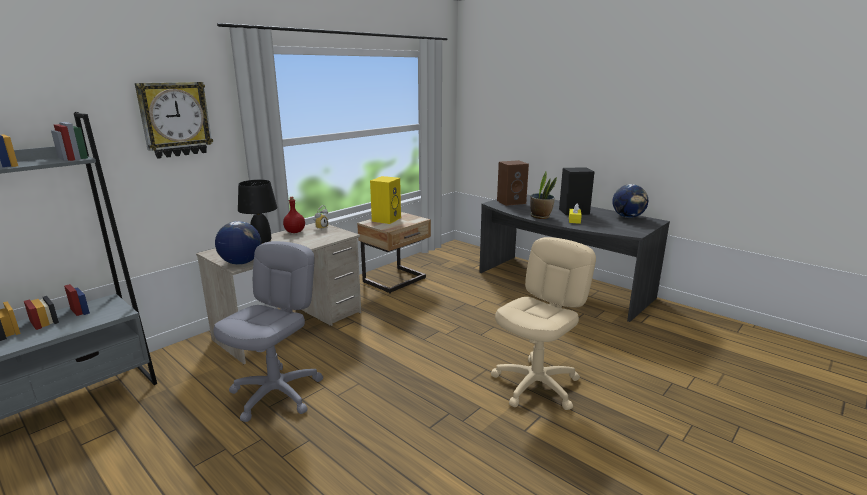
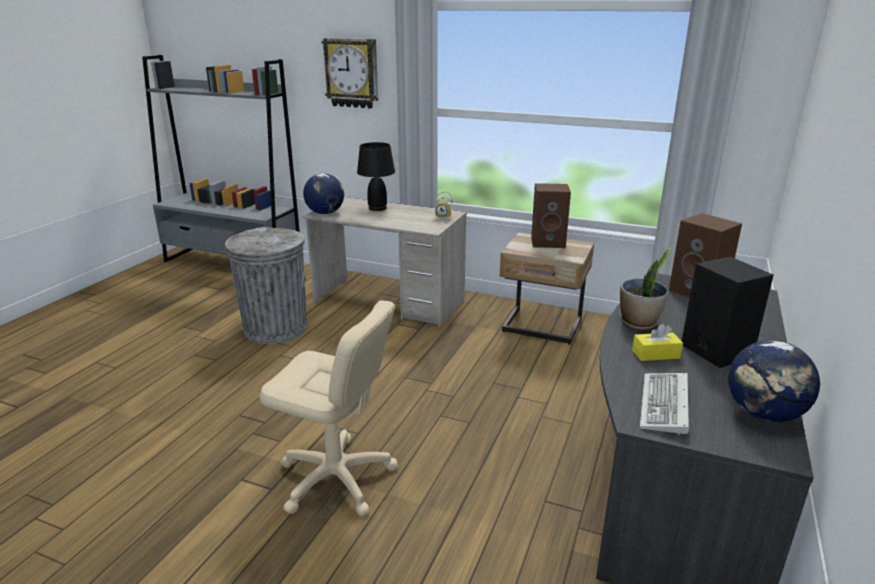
camera: 70 degrees right, 5 degrees up
(277, 393) = (275, 328): grey office chair -> grey trash can
(295, 232) = (421, 210): red bottle -> none
(386, 219) = (549, 242): yellow speaker -> brown speaker
(622, 227) = (665, 406): none -> keyboard

